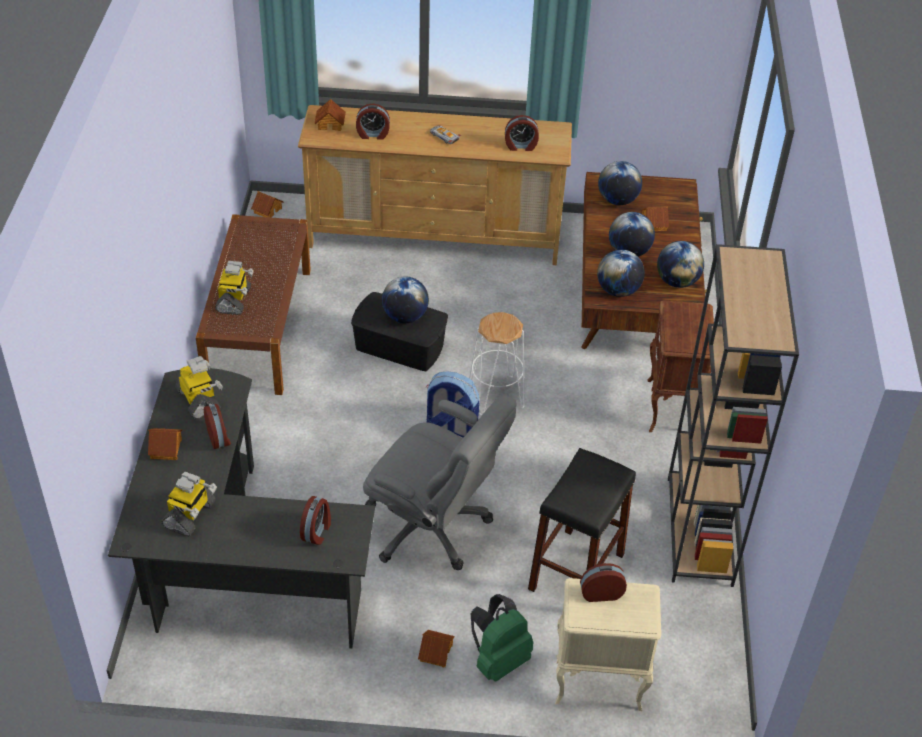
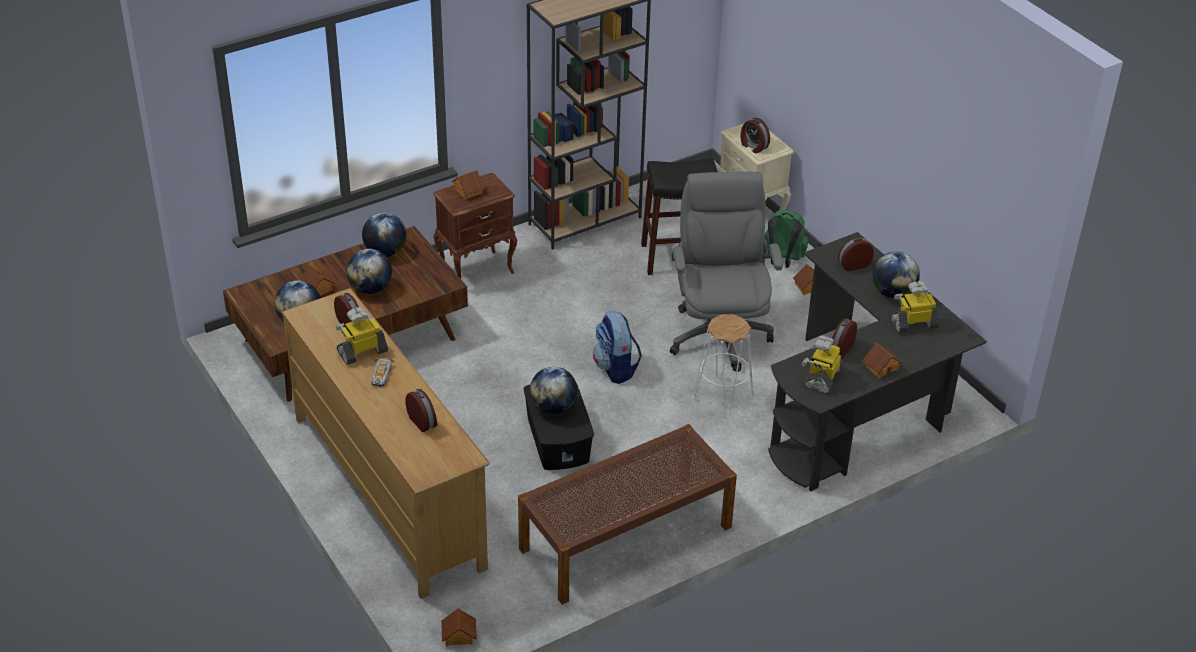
camera: 125 degrees left, 5 degrees down
(234, 300) = (670, 477): toy robot -> toy robot (362, 351)
(330, 123) = (433, 458): toy house -> toy house (467, 191)
(495, 395) = (557, 361): white stool -> white stool (722, 397)
(618, 290) = (428, 276): globe -> globe (892, 293)

